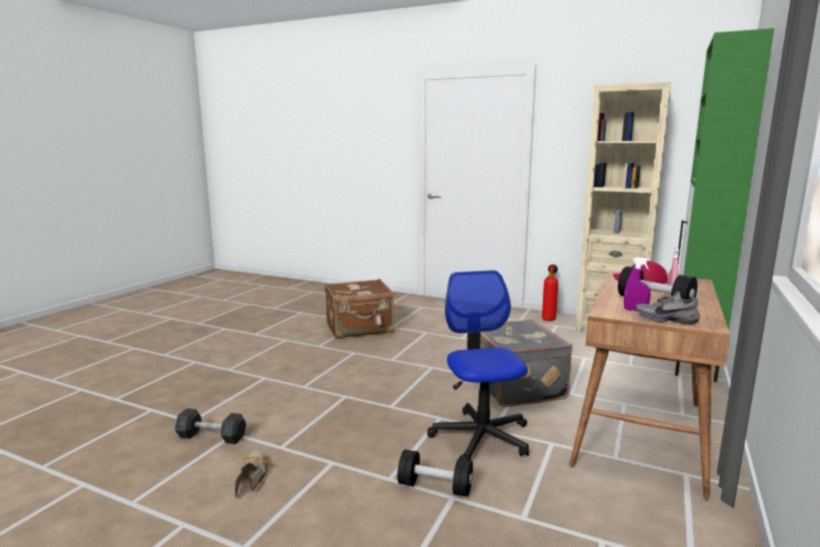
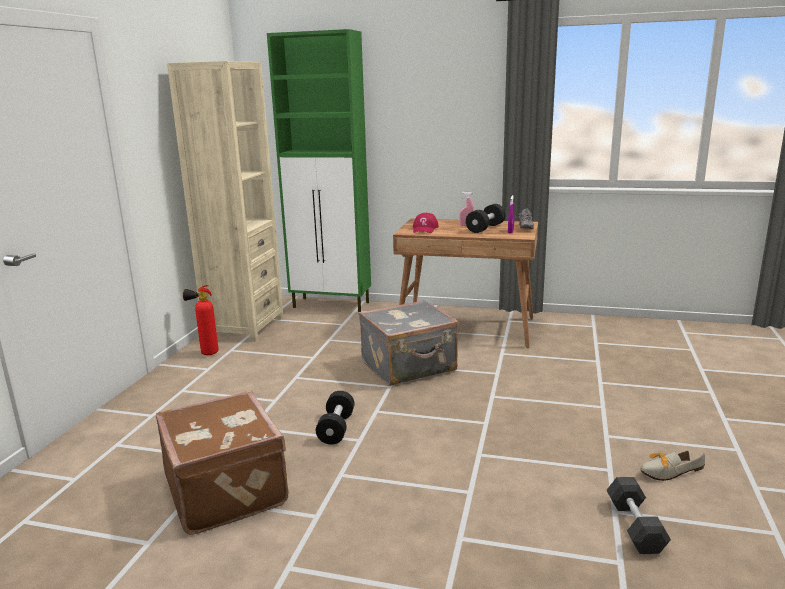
camera: 100 degrees left, 5 degrees up
(435, 487) = (595, 389): black dumbbell -> black dumbbell (336, 428)
(481, 437) = (512, 377): office chair -> none

